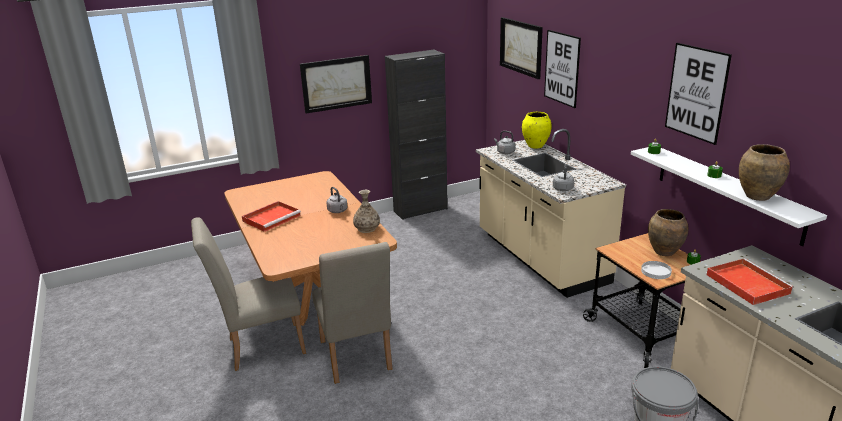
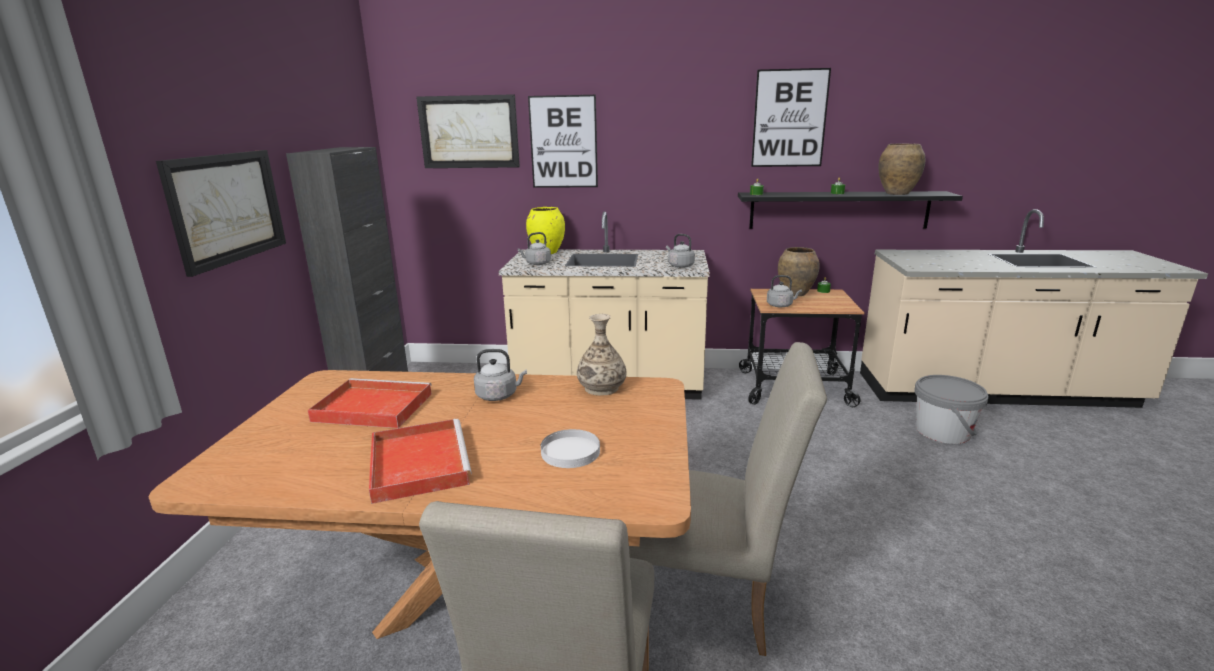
camera: 60 degrees left, 5 degrees down
(621, 252) = (781, 305): none -> grey kettle
(655, 271) = (831, 305): white plate -> white plate (570, 452)
(727, 192) = (838, 210): white shelf -> black shelf
(746, 283) = (948, 263): red tray -> red tray (371, 407)

